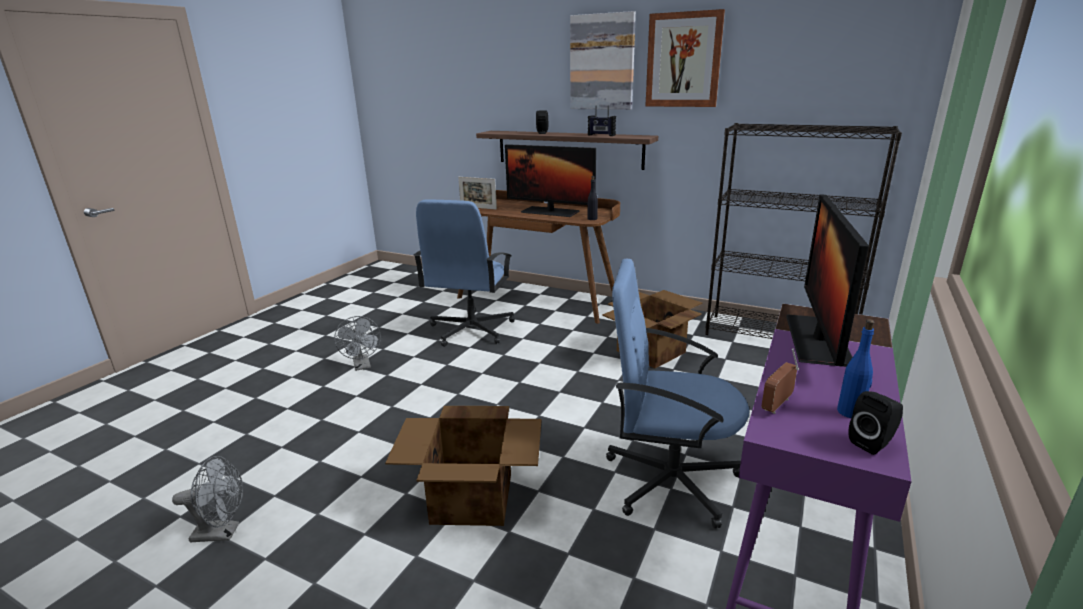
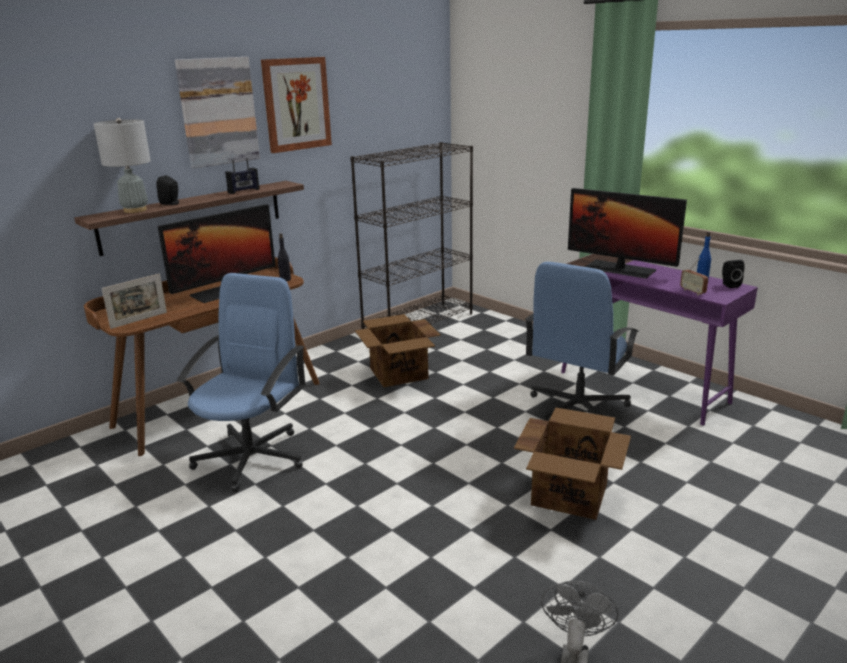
camera: 70 degrees left, 0 degrees up
(362, 366) = (270, 549): grey fan -> none
(471, 330) = (252, 457): blue office chair -> blue office chair turned 105 degrees counterclockwise
(516, 132) = (135, 210): none -> grey table lamp

